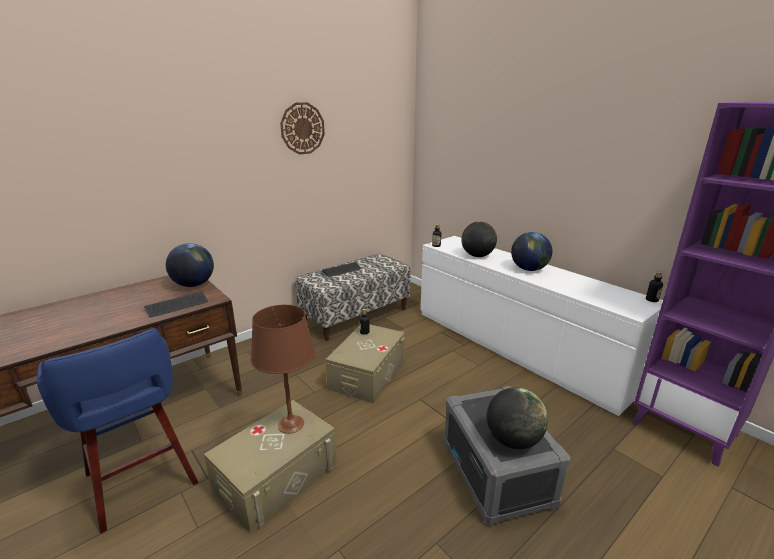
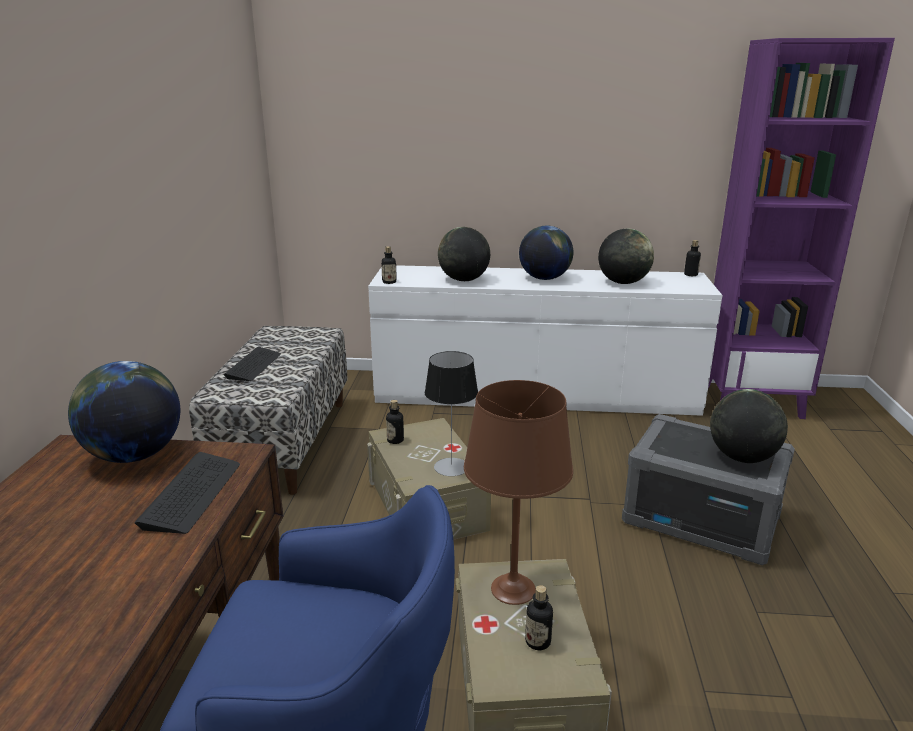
camera: 45 degrees left, 0 degrees up
(260, 451) = (538, 641): none -> bottle
(302, 128) = (155, 97): wall clock -> none
(365, 357) = (451, 467): none -> table lamp
(578, 288) = (623, 282): none -> globe

